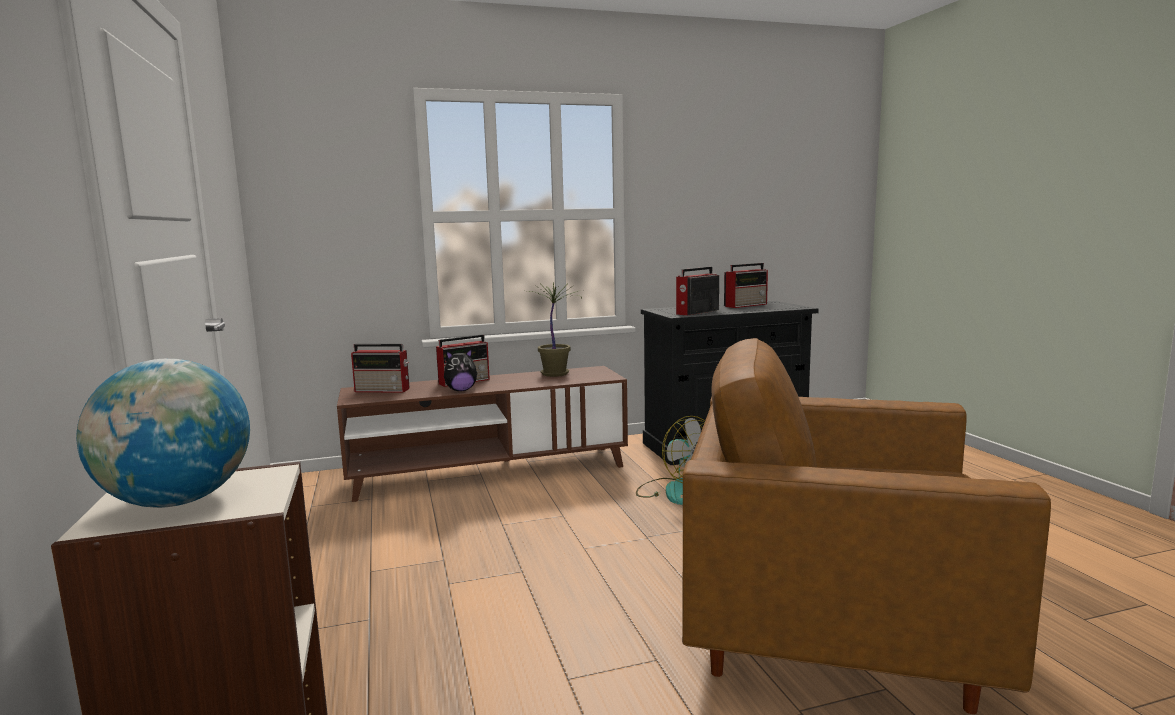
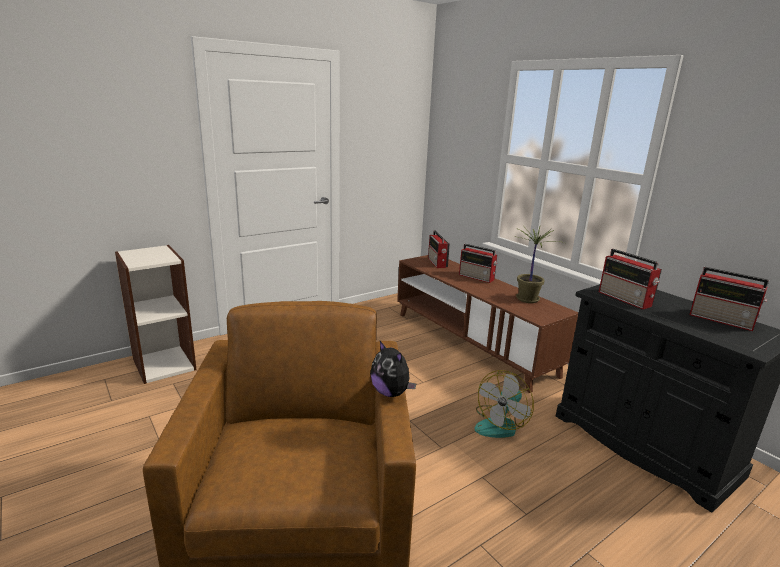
camera: 70 degrees right, 10 degrees up
(177, 501) = (144, 255): globe -> none
(461, 390) = (453, 280): plush toy -> plush toy (391, 393)
(696, 312) = (626, 299): radio -> radio turned 150 degrees counterclockwise

